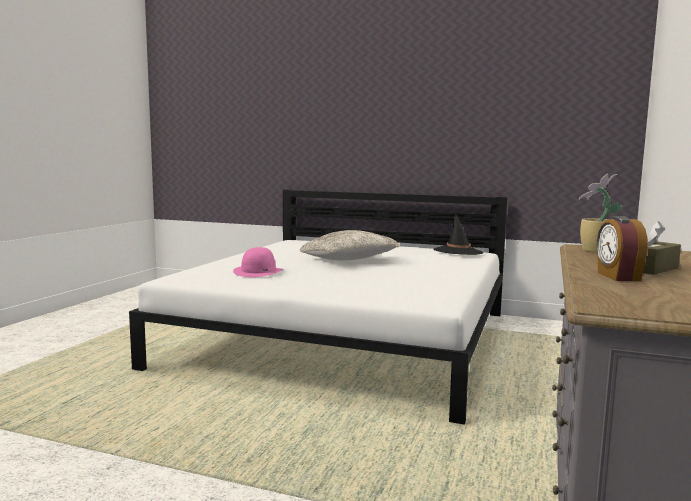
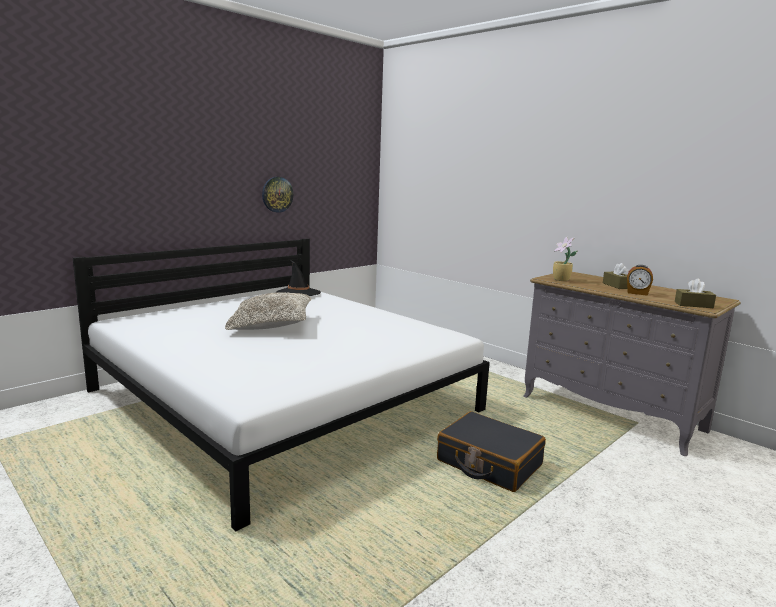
camera: 65 degrees left, 5 degrees up
(258, 271) = (273, 361): pink hat -> none
(320, 446) = (488, 463): none -> black suitcase
(471, 145) = (277, 194): none -> wall clock
(614, 301) = (693, 305): none -> brown tissue box

